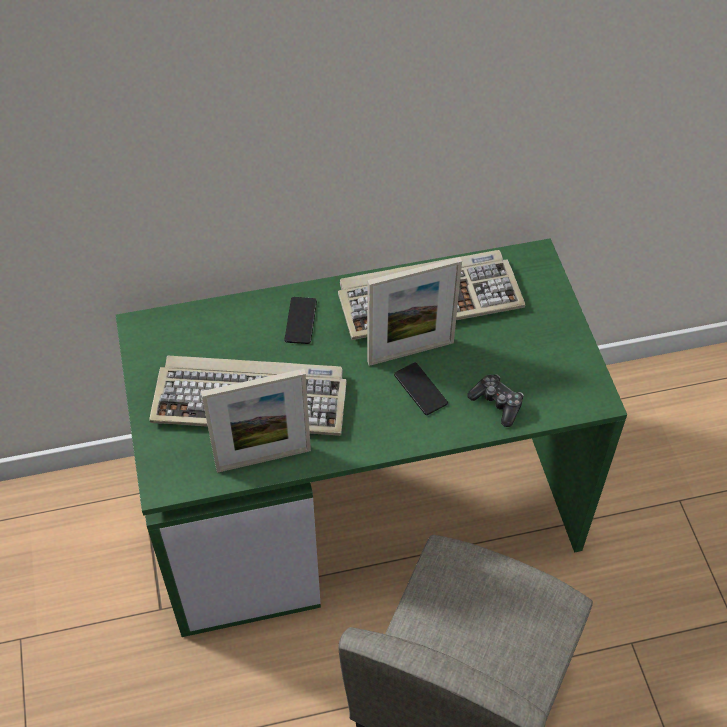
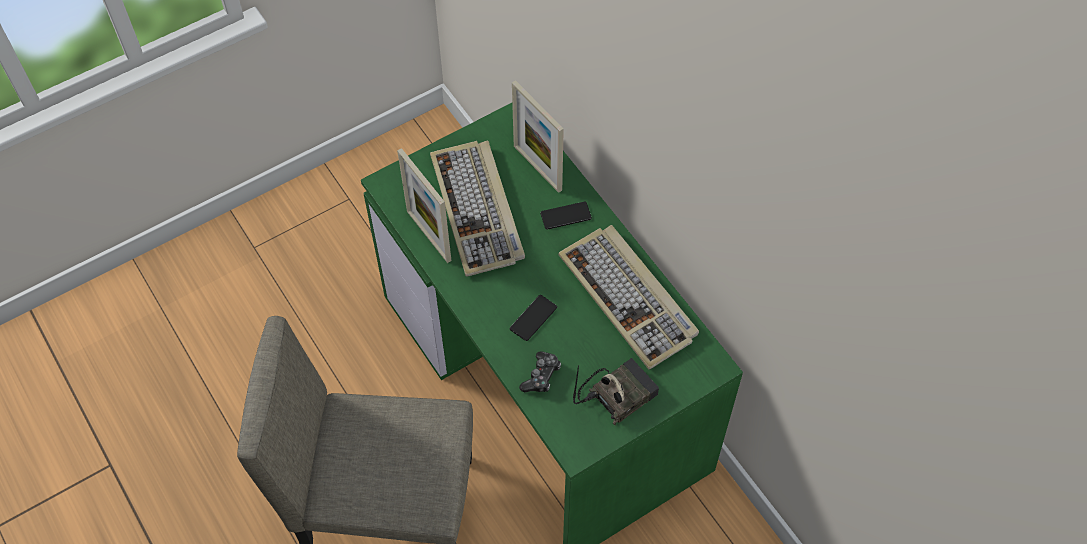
camera: 70 degrees right, 5 degrees up
(410, 352) = (567, 300): picture frame -> picture frame (537, 168)
(540, 344) = (617, 393): none -> radio

